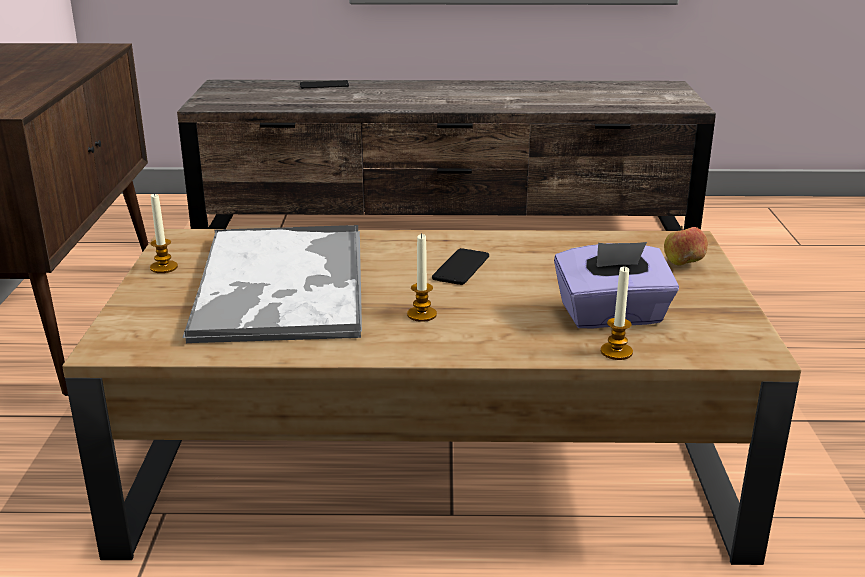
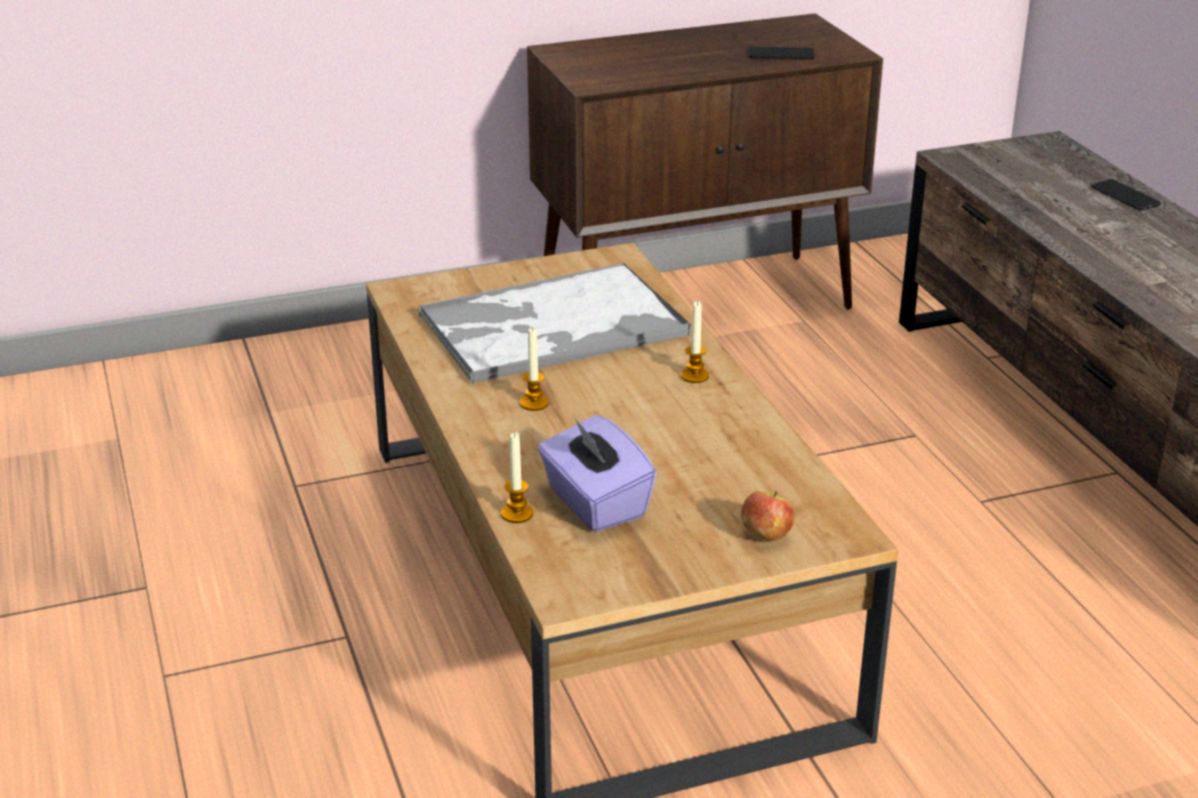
camera: 70 degrees right, 5 degrees up
(164, 267) = (550, 268): candle -> candle (694, 376)
(461, 267) = (654, 403): phone -> phone (781, 54)

